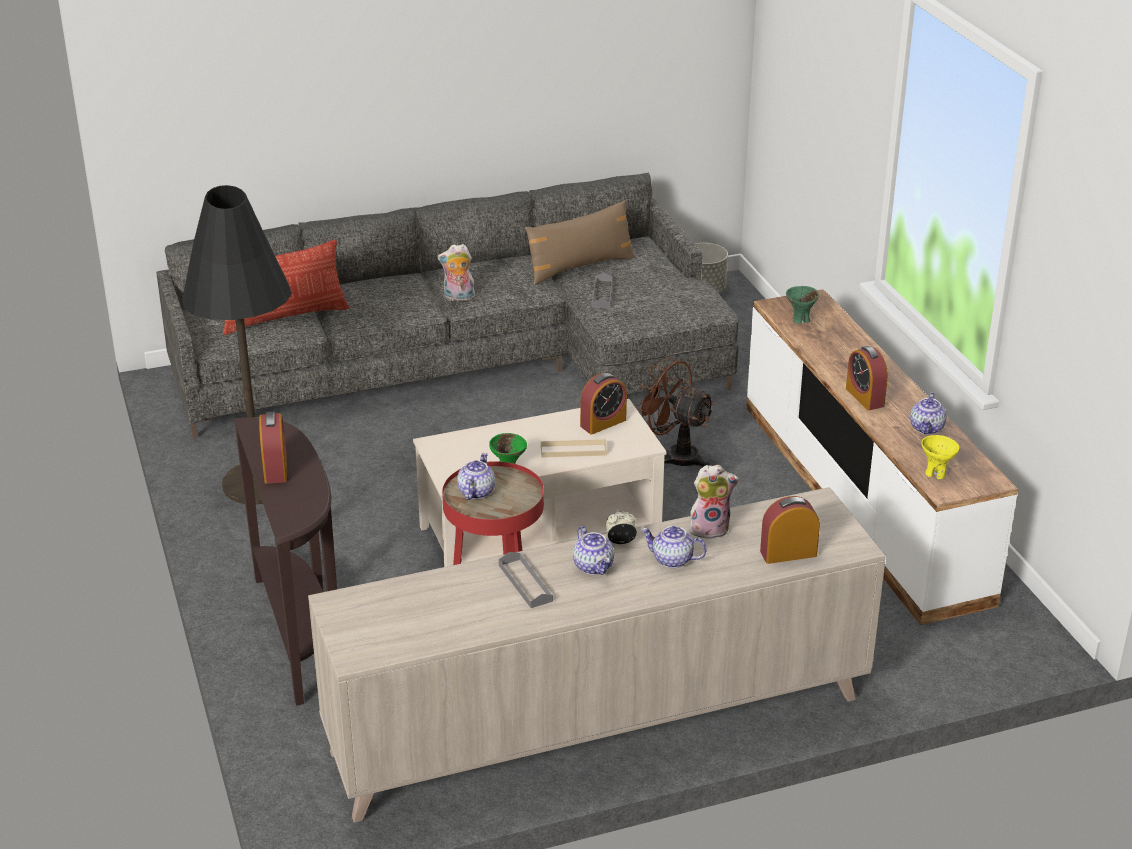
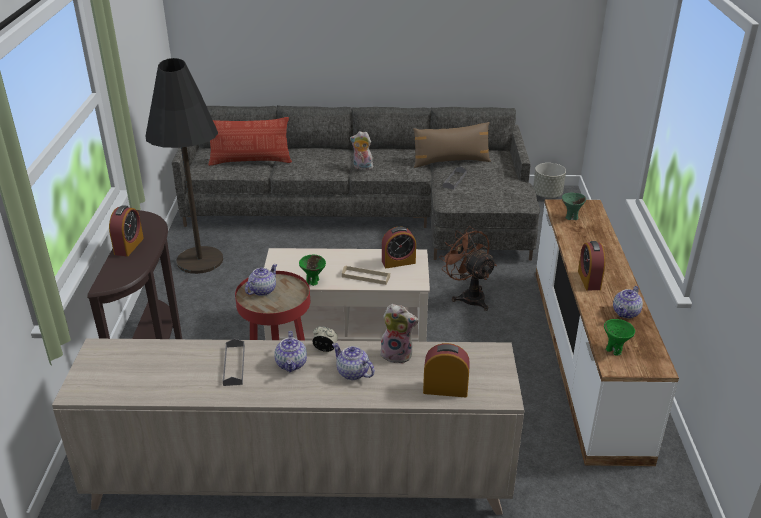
camera: 20 degrees right, 0 degrees up
(935, 474) = (614, 350): yellow bowl -> green bowl

